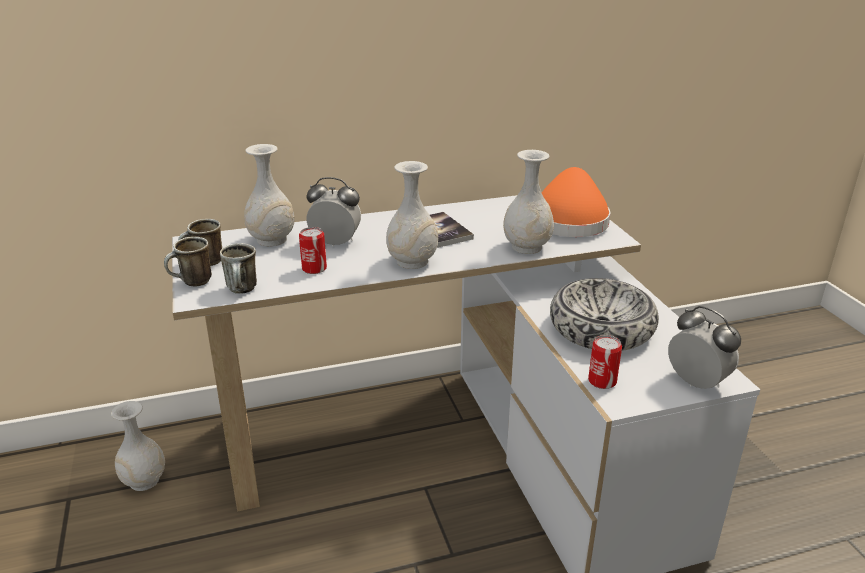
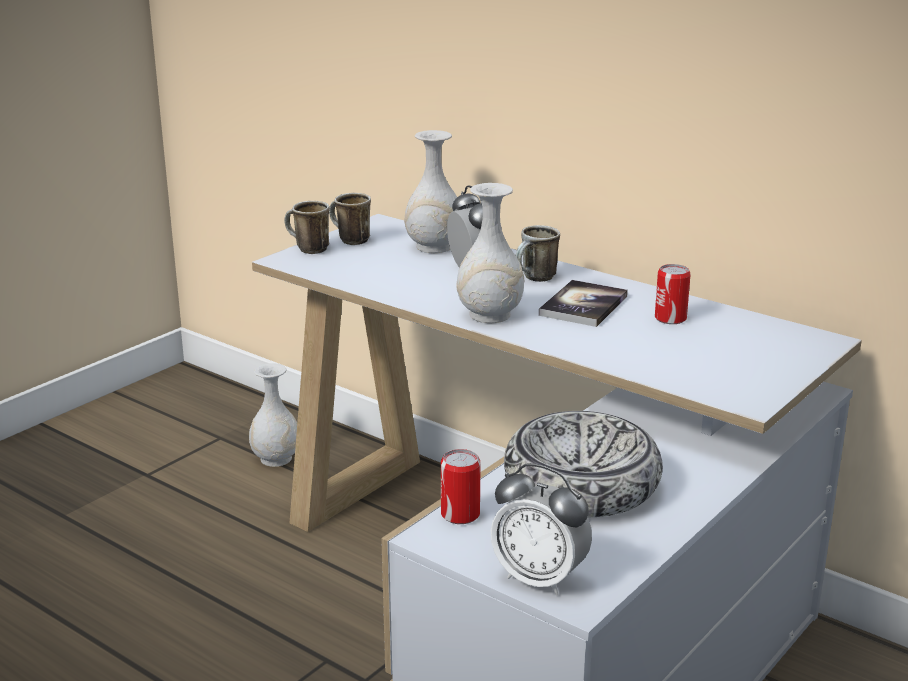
camera: 55 degrees right, 5 degrees down
(243, 291) = (322, 271): mug -> mug (536, 279)
(314, 268) = (405, 281): can -> can (670, 318)
(527, 247) = (627, 359): white vase -> none
(569, 220) = (751, 362): orange hat -> none
(696, 382) = (539, 579): alarm clock -> alarm clock turned 105 degrees clockwise

